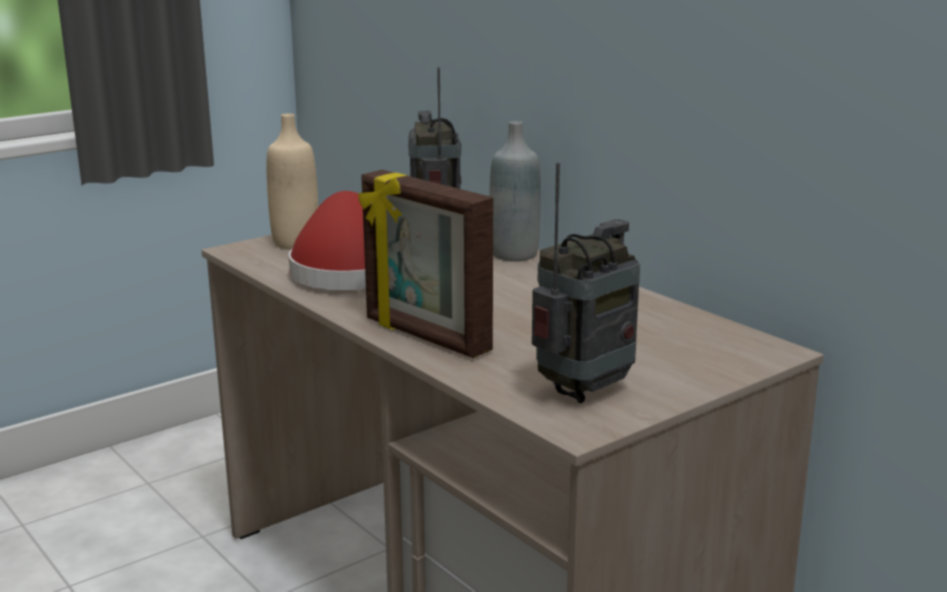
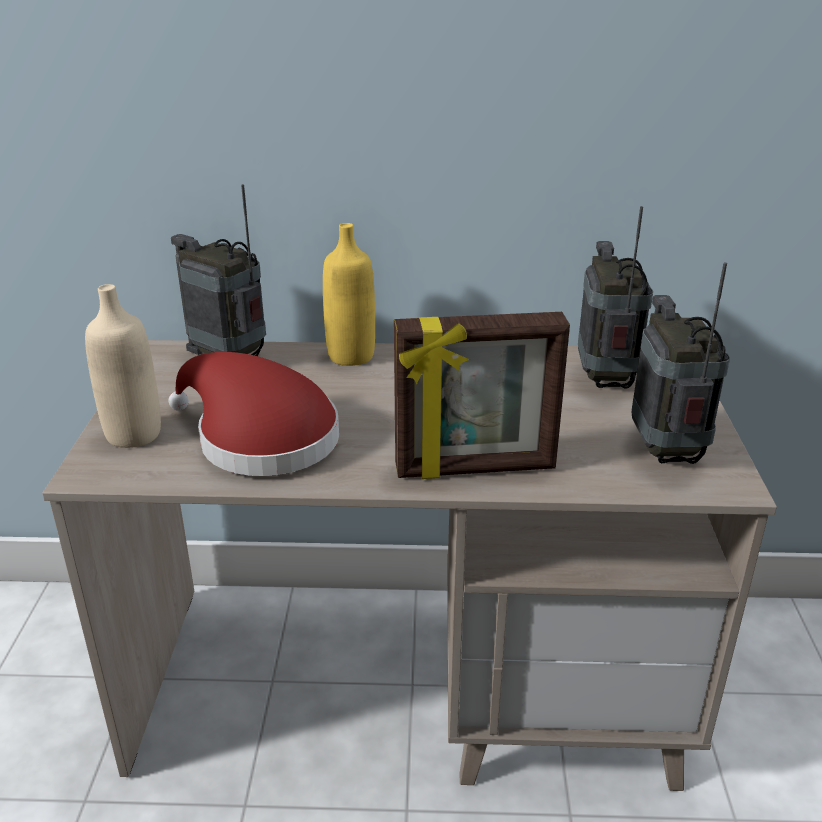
camera: 50 degrees left, 10 degrees up
(514, 255) = (351, 356): grey bottle -> yellow bottle
(669, 338) = (606, 379): none -> radio

